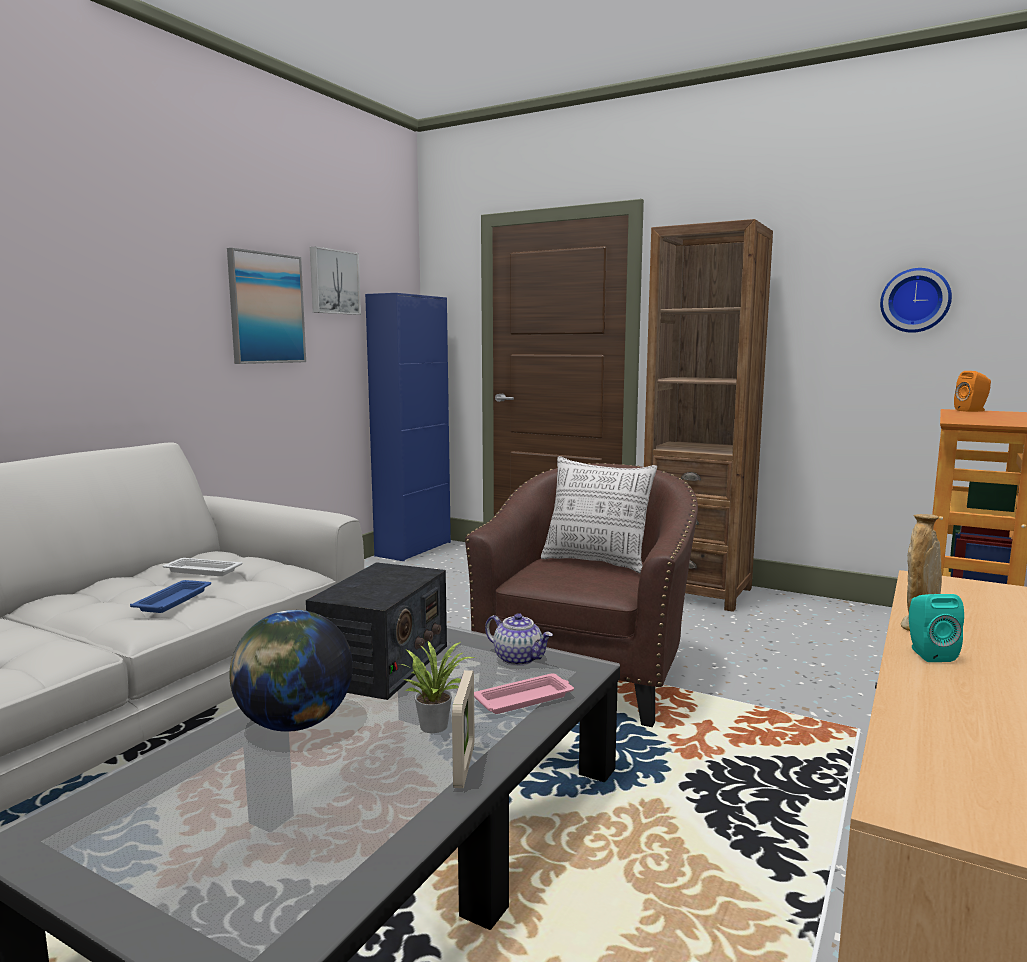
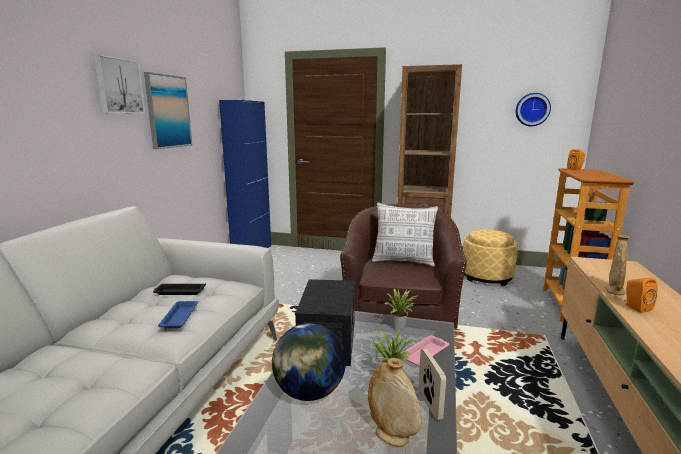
camera: 15 degrees left, 5 degrees up
(201, 571) = (179, 292): white tray -> black tray
(333, 282) = (202, 93): picture -> picture (118, 86)
(365, 796) = (392, 436): none -> beige vase
(519, 659) = (400, 327): teapot -> potted plant
(813, 621) = (486, 276): none -> ottoman
(928, 653) = (635, 307): turquoise speaker -> orange speaker

